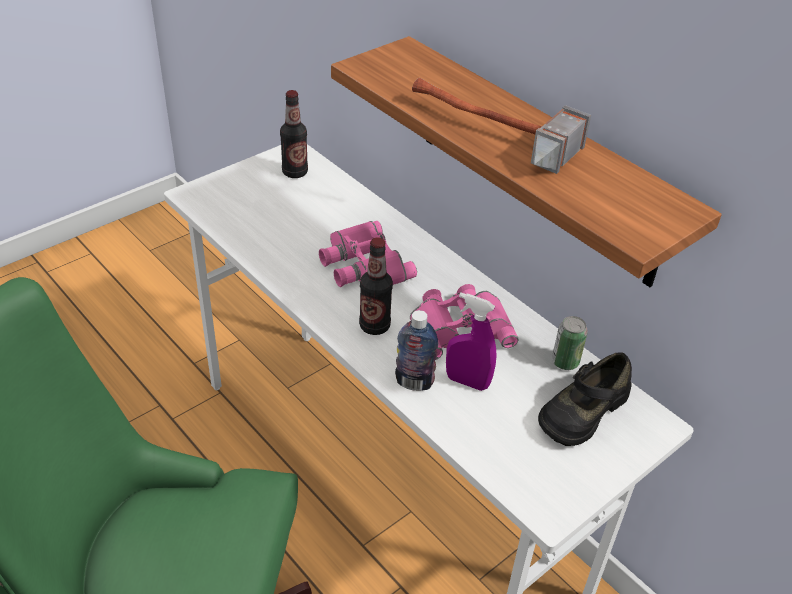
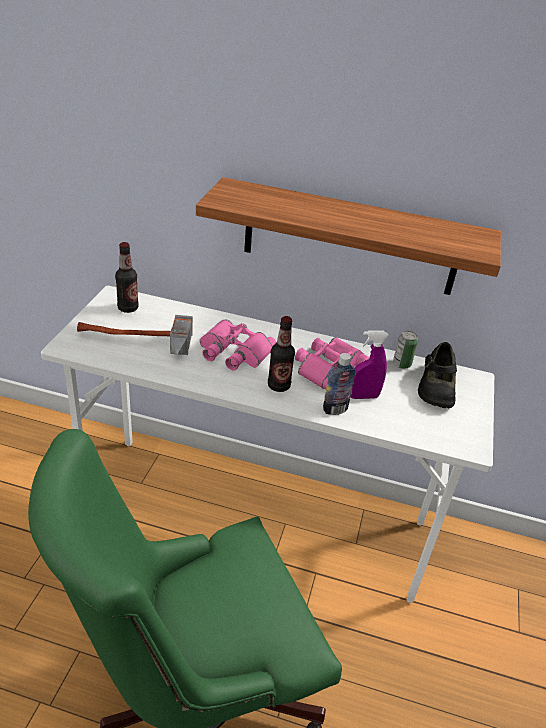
camera: 35 degrees left, 5 degrees down
(484, 134) = (340, 222): hammer -> hammer (133, 344)

